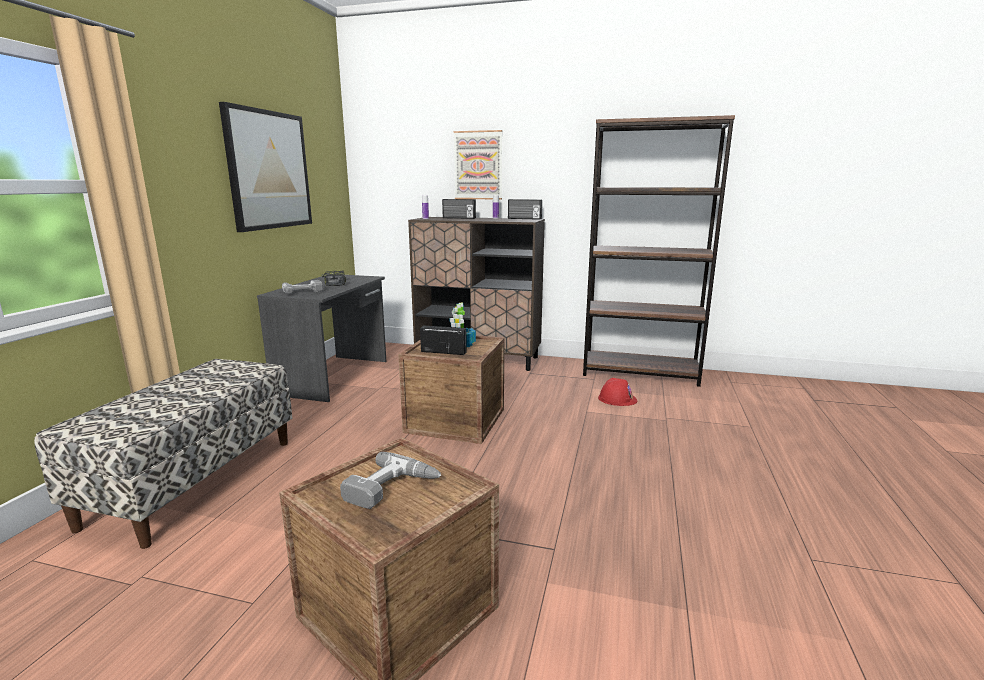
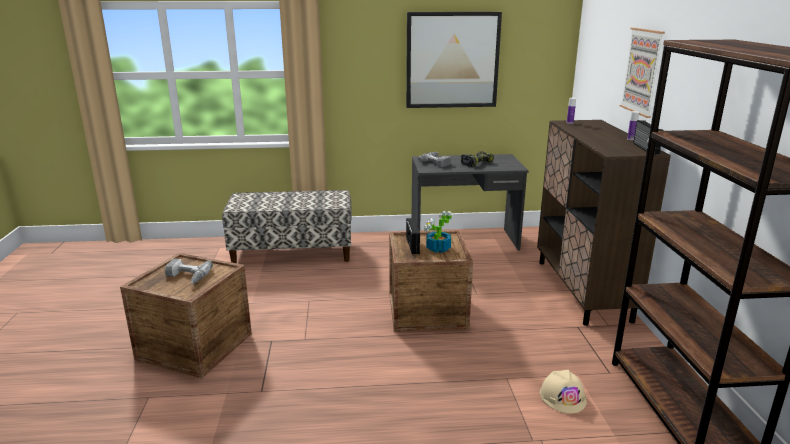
camera: 70 degrees right, 5 degrees up
(459, 218) = (599, 129): radio -> none
(617, 399) = (563, 397): red hard hat -> beige hard hat

